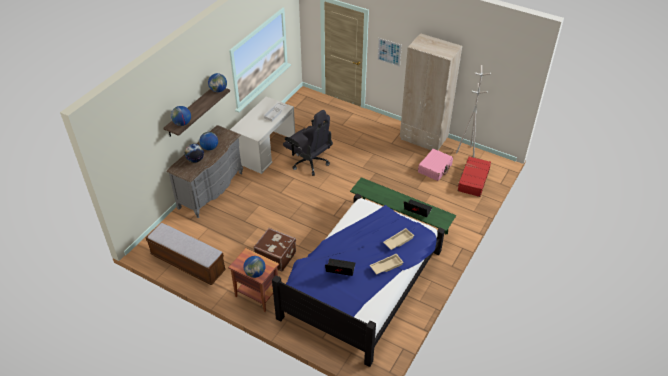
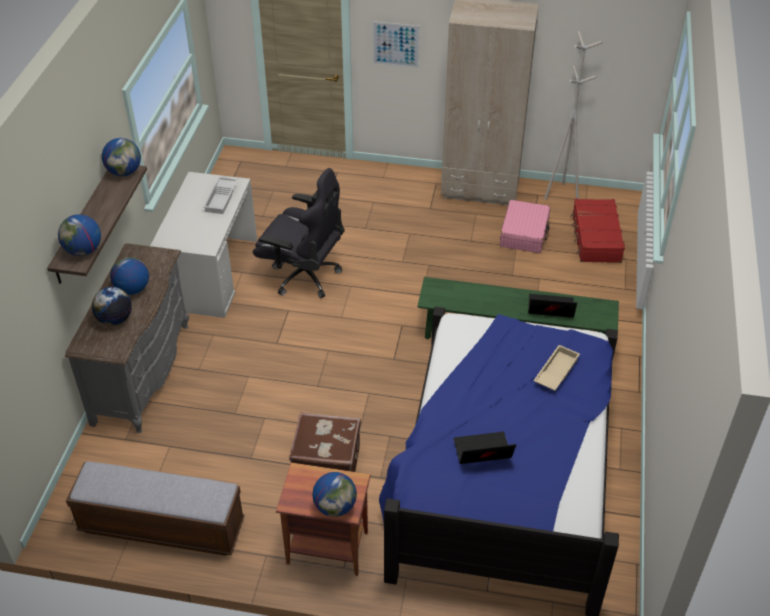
camera: 20 degrees left, 0 degrees up
(386, 266) = (559, 422): beige tray -> none

